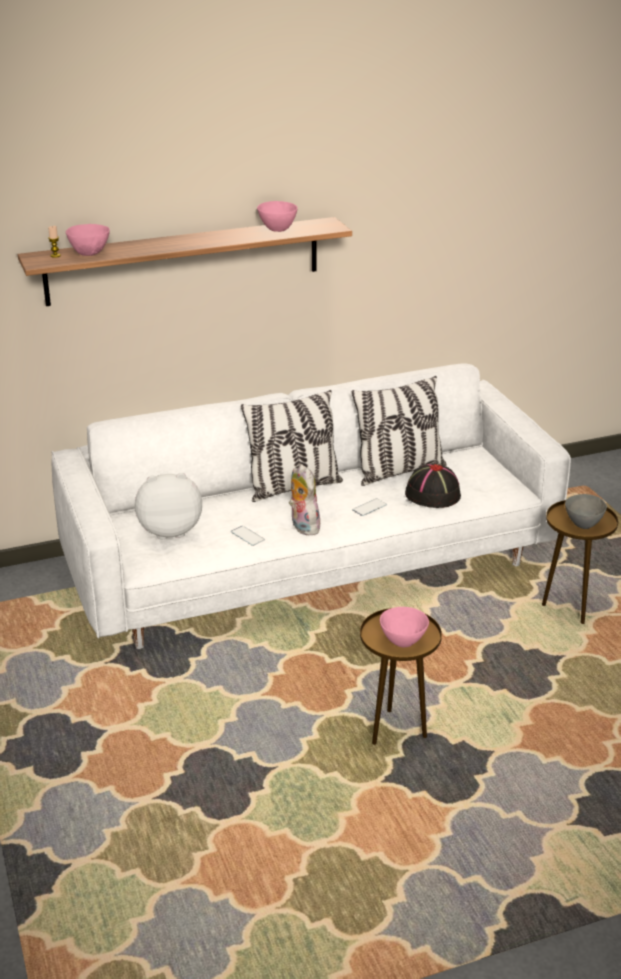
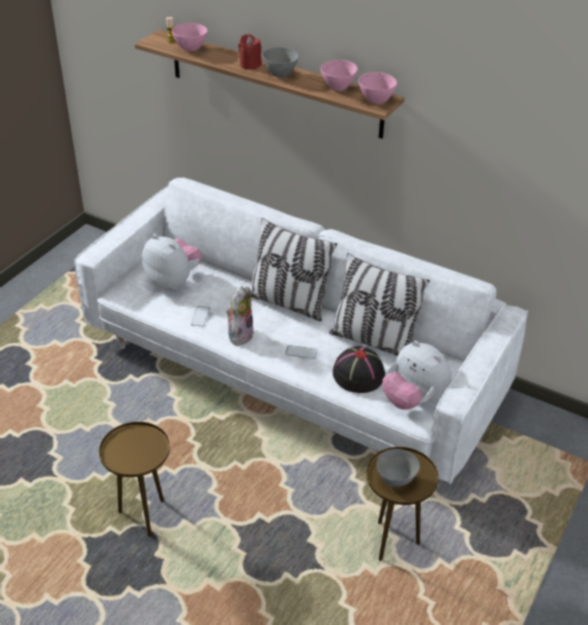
camera: 50 degrees right, 10 degrees up
(171, 243) = (250, 65): none -> red candle
(213, 239) = (280, 74): none -> grey bowl
(402, 642) = (126, 455): pink bowl -> pink bowl (375, 100)
(492, 485) = (413, 400): none -> plush toy

